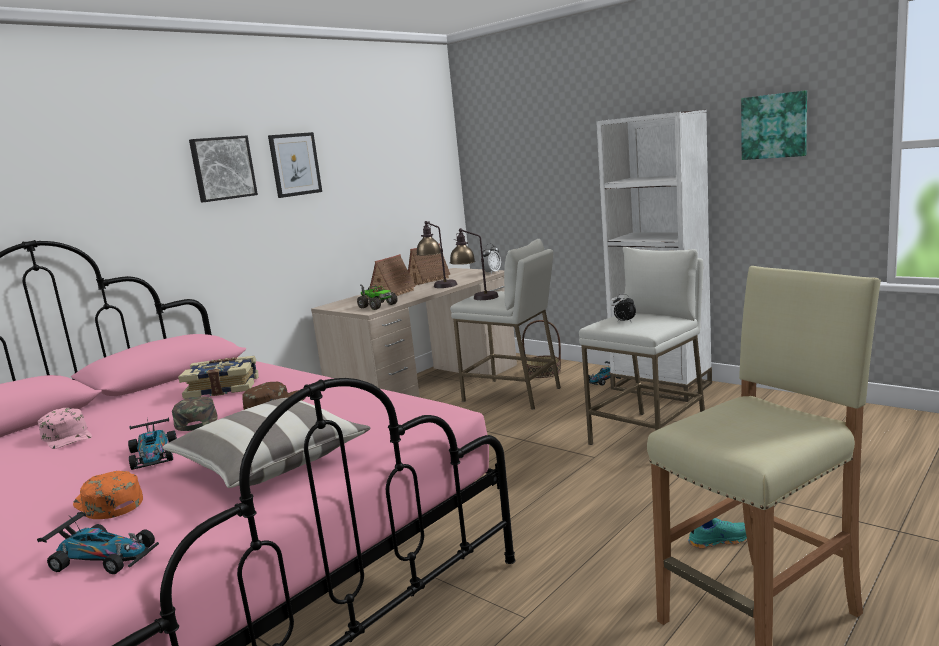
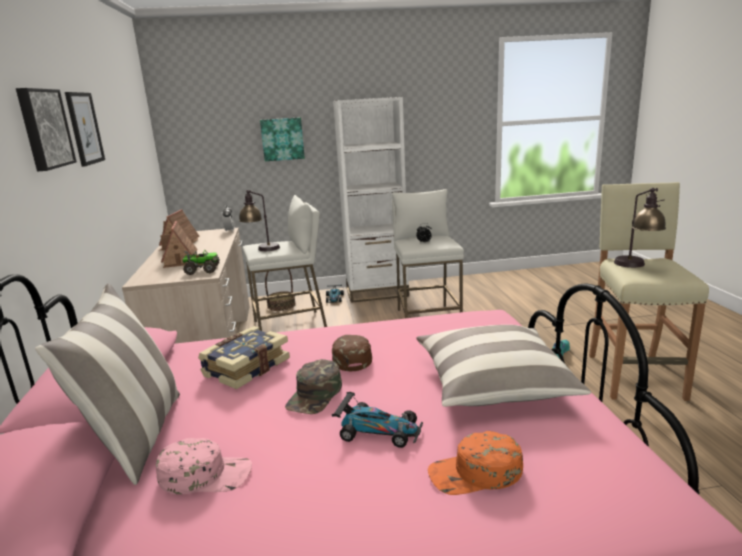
camera: 50 degrees left, 5 degrees up
(103, 405) = (136, 437): none -> pillow
(104, 557) = (608, 491): toy car -> none
(196, 420) = (315, 395): green cap -> green cap turned 90 degrees counterclockwise
(439, 287) = (215, 247): table lamp -> table lamp (636, 266)
(774, 126) = (434, 110): picture -> picture (282, 139)

